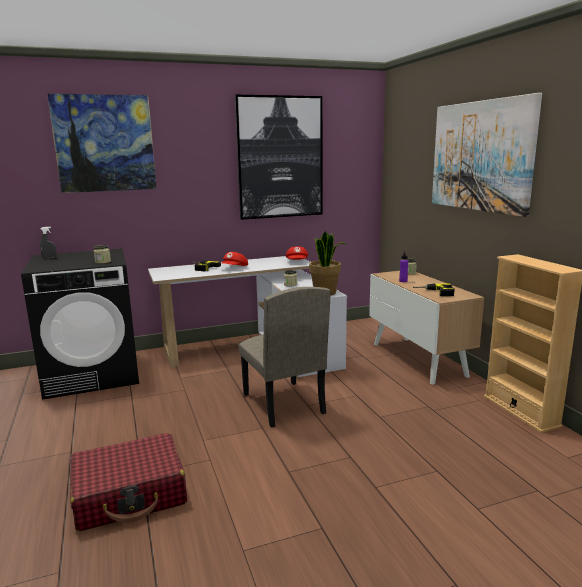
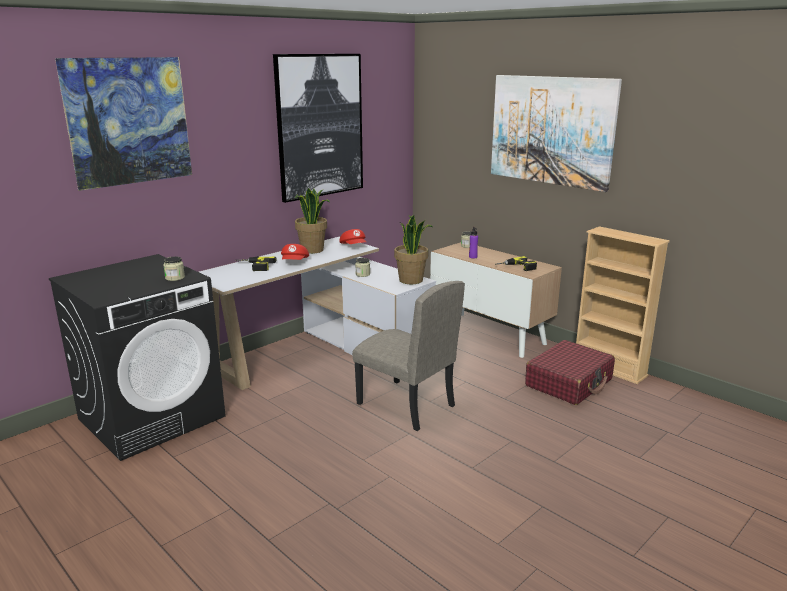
camera: 25 degrees left, 5 degrees up
(49, 258) = (87, 280): grey spray bottle -> none
(130, 494) = (346, 529): red suitcase -> red suitcase (569, 383)
(261, 262) = (312, 250): none -> potted plant

